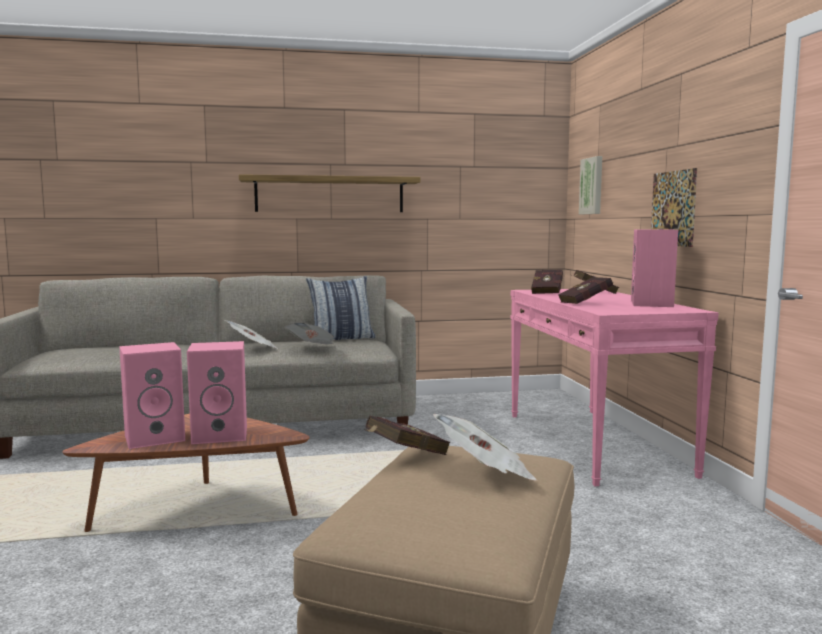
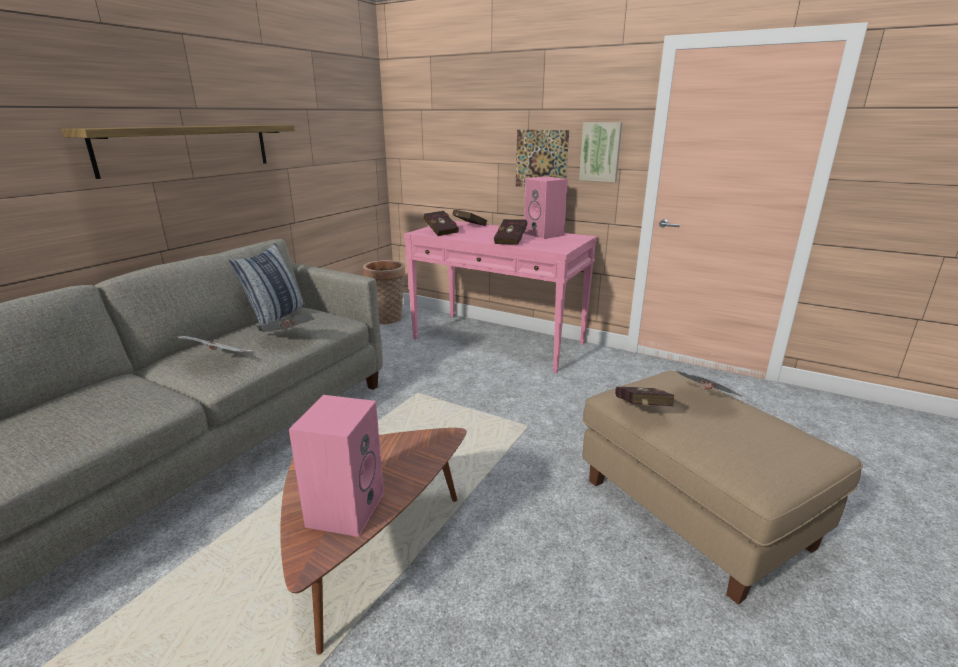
camera: 50 degrees left, 15 degrees up
(221, 434) = (395, 467): pink speaker -> none
(522, 398) = (387, 319): none -> basket
(592, 186) = (428, 131): picture -> picture (600, 152)

